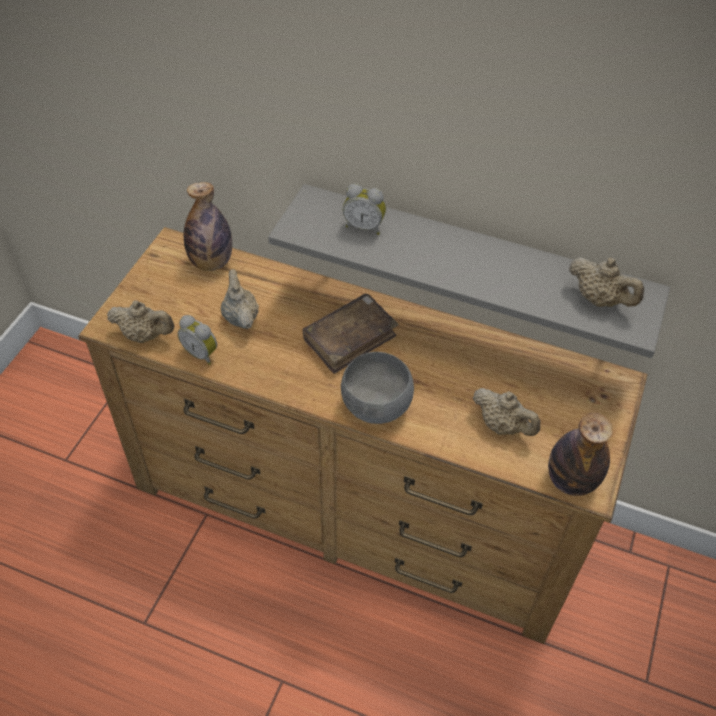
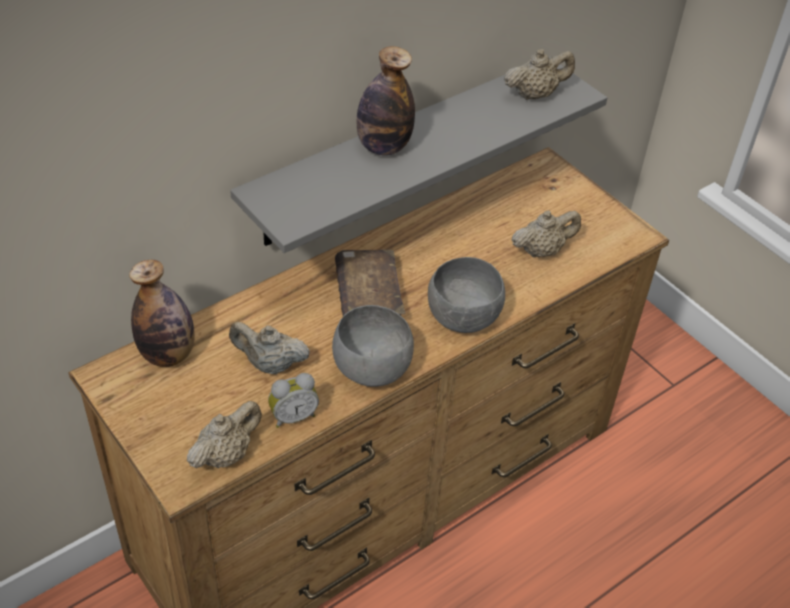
camera: 60 degrees left, 5 degrees down
(278, 374) = (370, 368): none -> grey bowl
(364, 226) = (331, 177): alarm clock -> none
(571, 480) = (622, 241): bottle -> bottle (383, 147)

